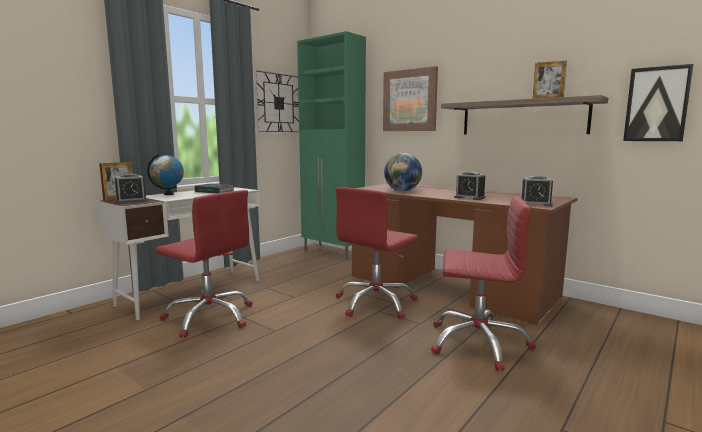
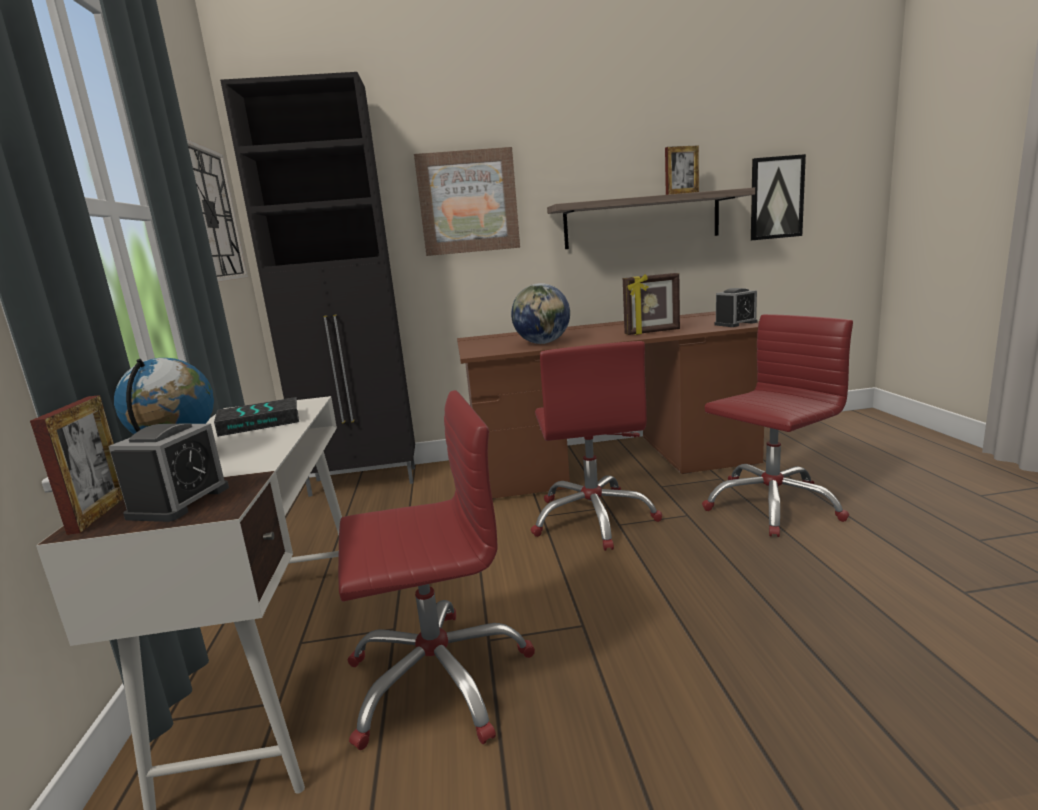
camera: 45 degrees left, 5 degrees up
(333, 252) = (365, 481): green cabinet -> black cabinet
(469, 197) = (652, 332): alarm clock -> picture frame

